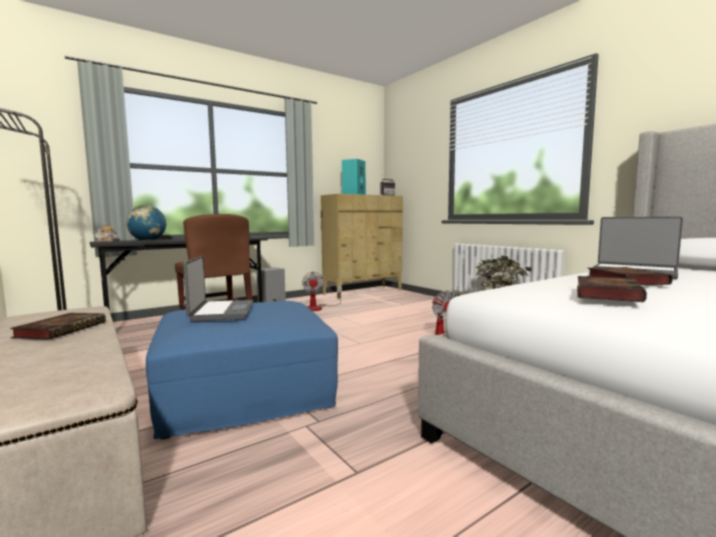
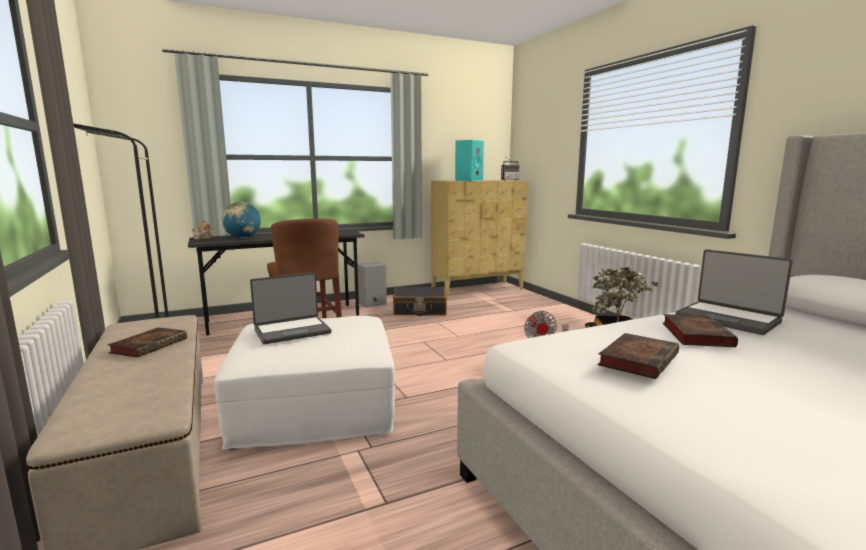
camera: 10 degrees right, 5 degrees up
(221, 312) = (292, 331): laptop -> laptop turned 60 degrees clockwise
(243, 389) = (313, 405): blue ottoman -> white ottoman
(318, 308) = (419, 310): fan -> black suitcase

